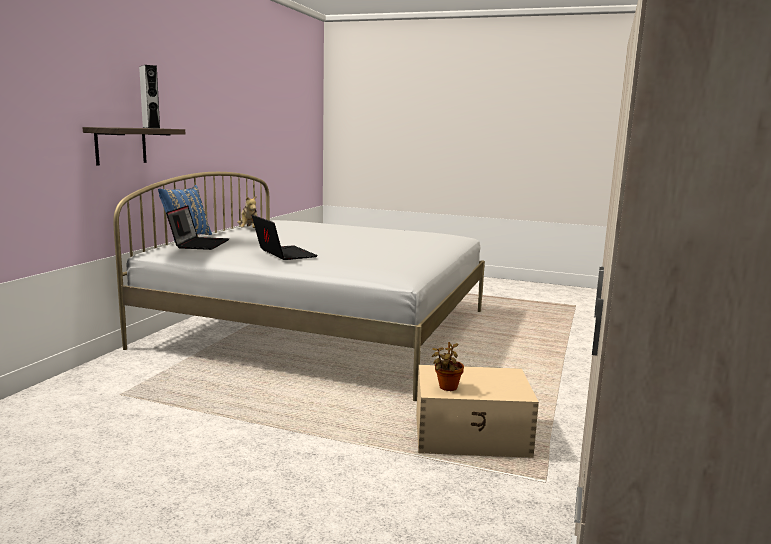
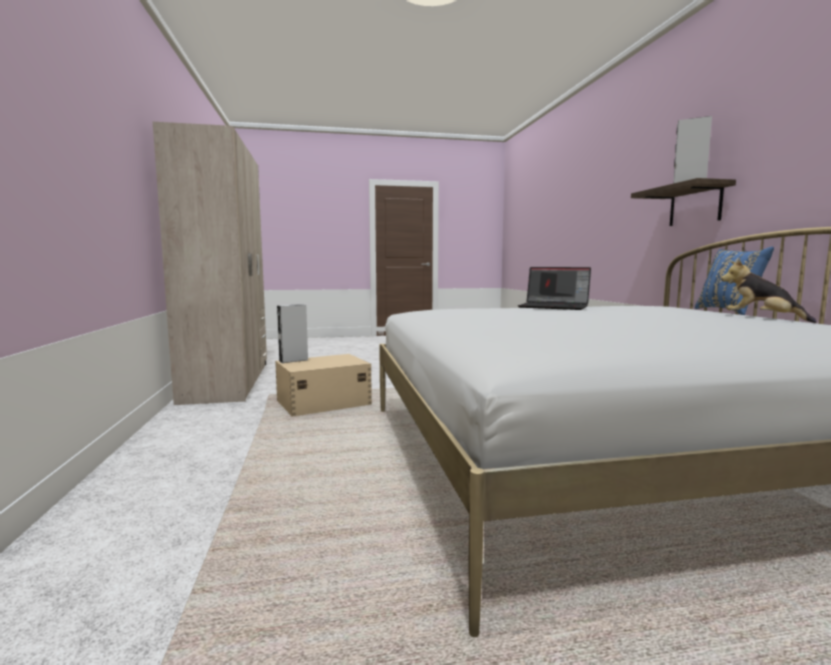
camera: 150 degrees right, 5 degrees down
(199, 244) = (656, 306): laptop -> none
(447, 388) = (337, 357): potted plant -> none
(512, 394) = (293, 360): none -> grey speaker

